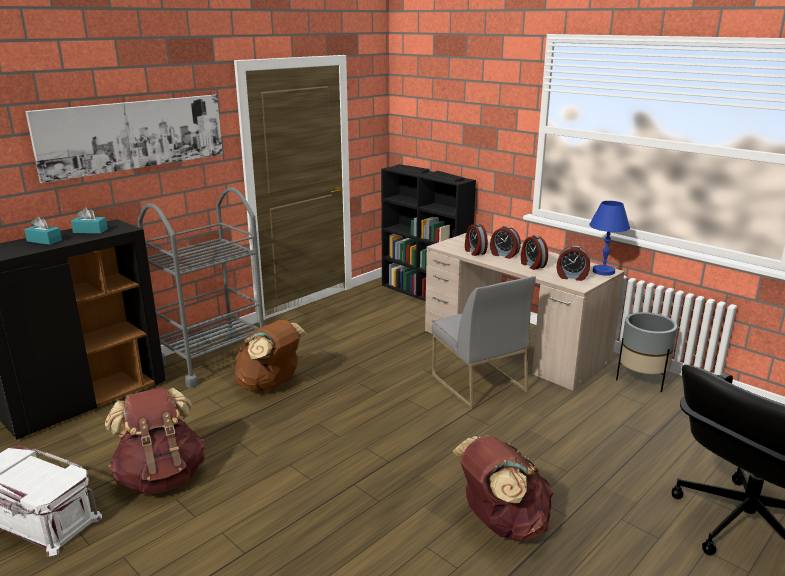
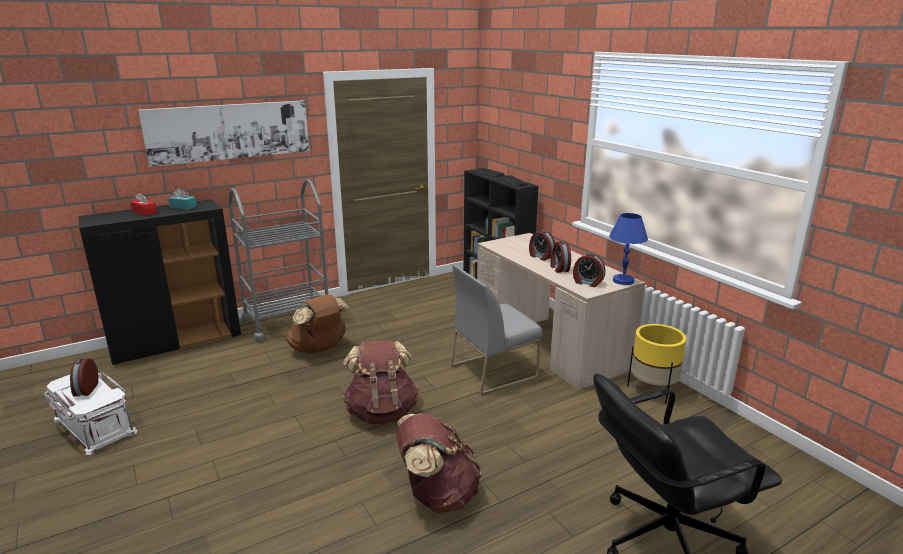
camera: 15 degrees right, 0 degrees up
(44, 240) = (144, 212): turquoise tissue box -> red tissue box
(161, 477) = (195, 410): brown backpack -> brown backpack (382, 412)
(474, 252) = (516, 251): alarm clock -> alarm clock (85, 389)
(477, 383) = (493, 371): grey chair -> grey chair turned 75 degrees clockwise
(641, 380) = (652, 390): grey planter -> yellow planter

